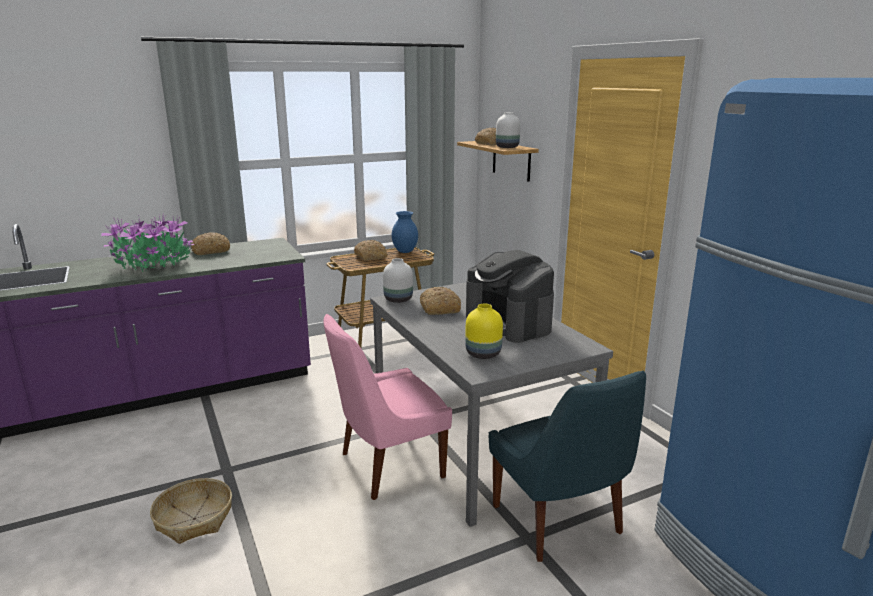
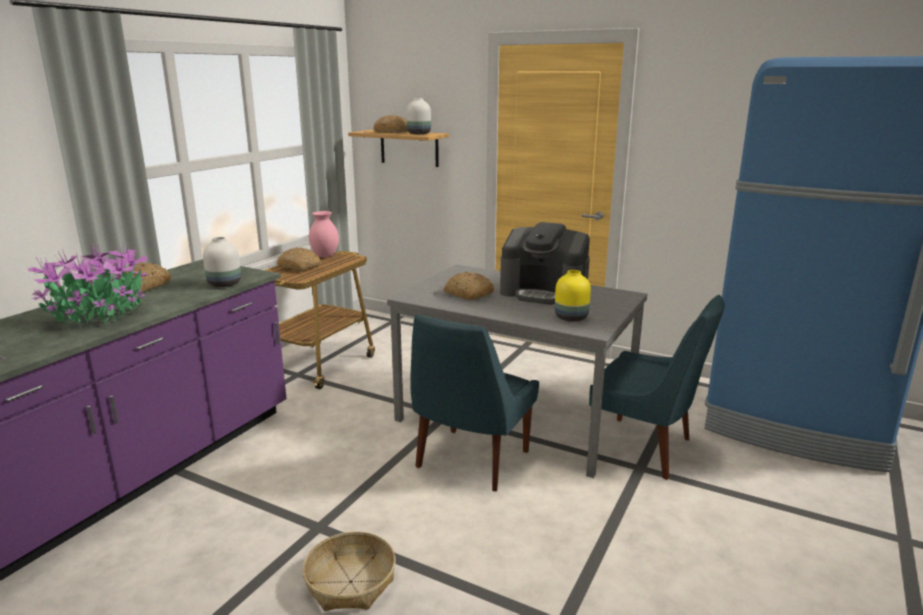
camera: 35 degrees left, 0 degrees up
(387, 466) = (470, 461): pink chair -> blue chair
(398, 299) = (417, 295): white vase -> white vase (224, 284)
(404, 251) = (324, 256): blue vase -> pink vase

